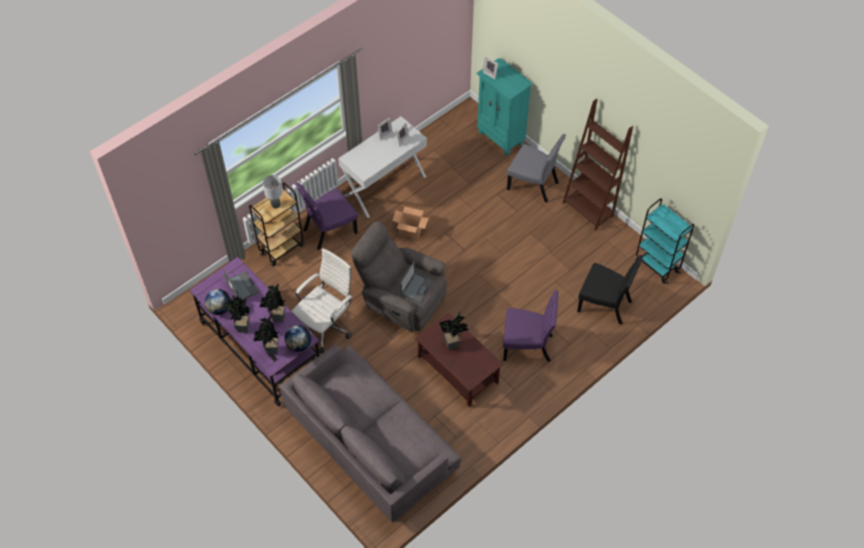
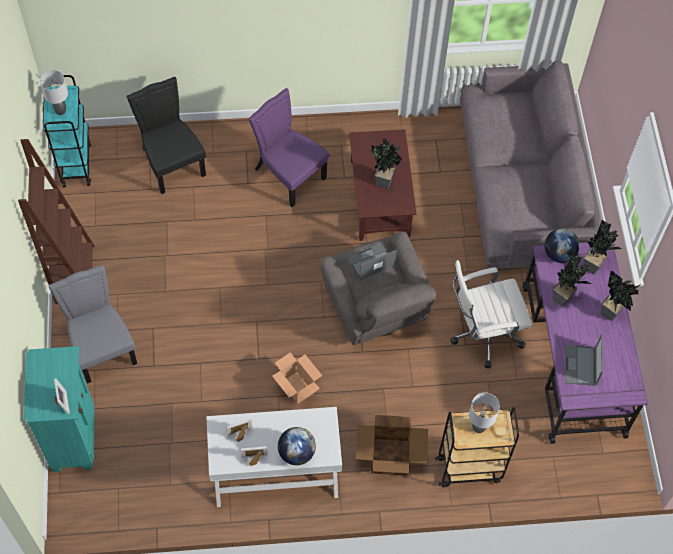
camera: 145 degrees left, 5 degrees up
(219, 308) = (623, 354): globe -> globe (296, 453)
(330, 230) = (390, 457): purple chair -> cardboard box
(667, 221) = (60, 111): none -> grey table lamp

